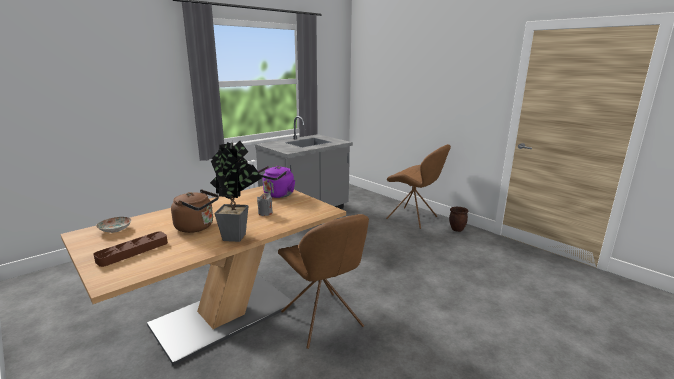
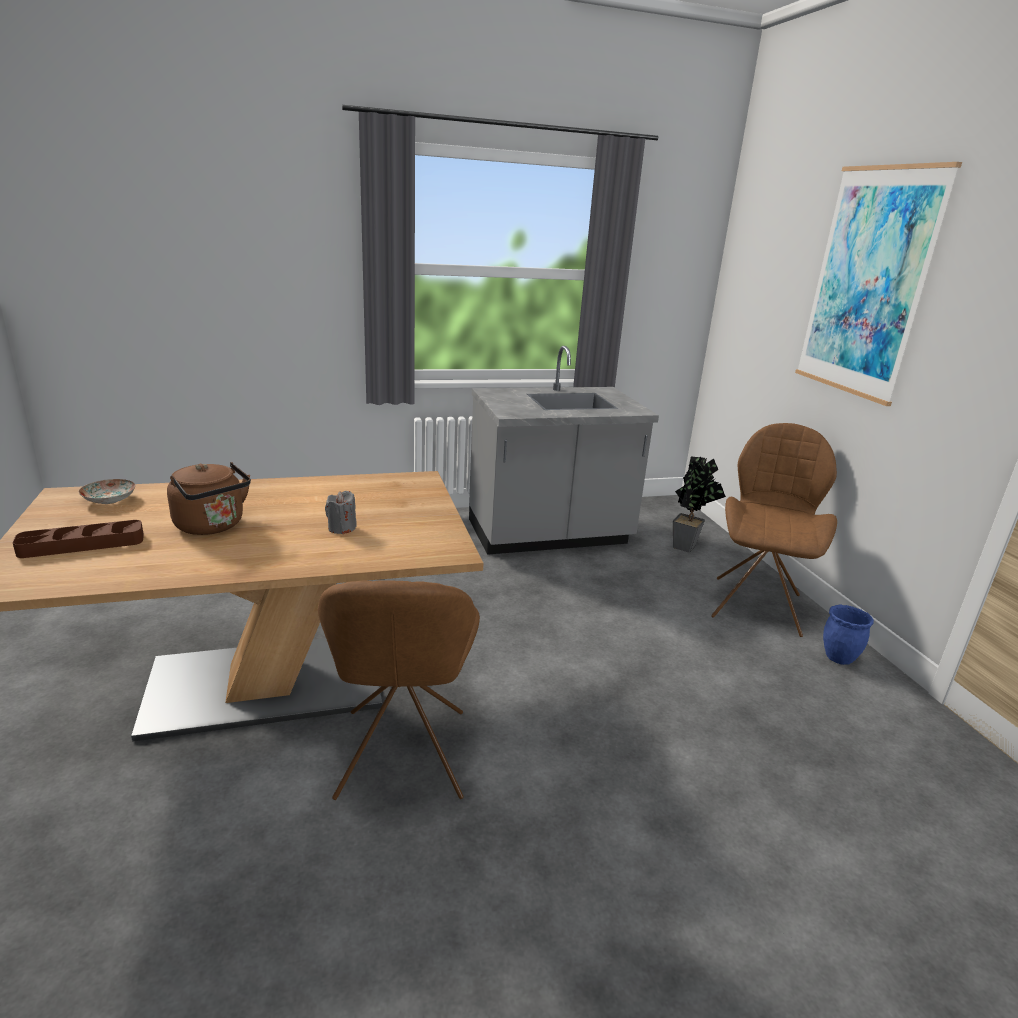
camera: 25 degrees right, 5 degrees up
(237, 235) = (248, 559): potted plant -> potted plant (687, 546)
(277, 195) = (405, 497): purple kettle -> none
(413, 218) = (757, 604): brown chair -> brown chair turned 135 degrees counterclockwise
(430, 72) = (868, 283): none -> picture
(457, 229) = (839, 658): brown planter -> blue planter

